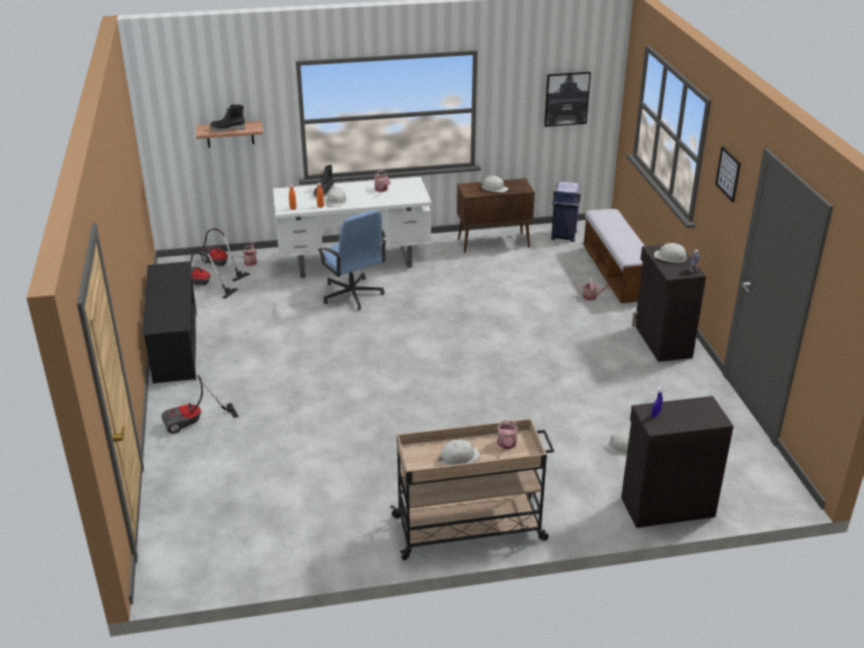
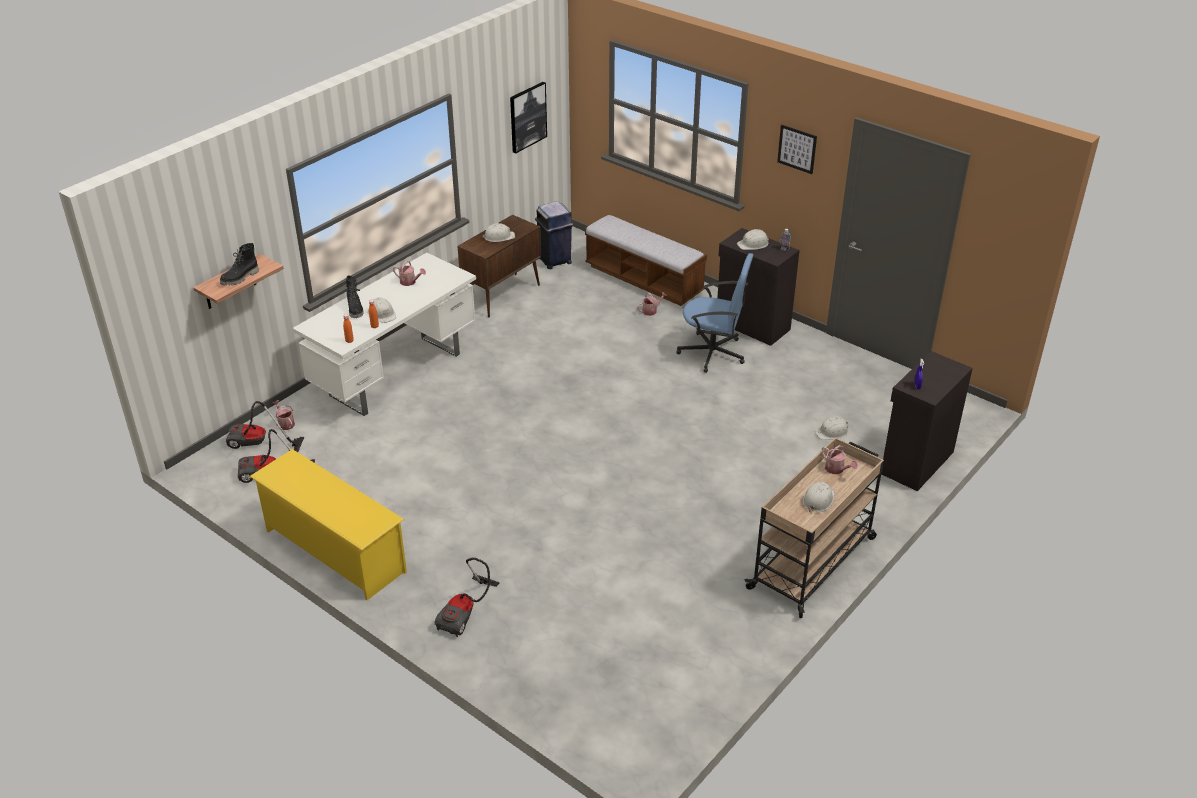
camera: 40 degrees left, 5 degrees up
(175, 346) = (334, 551): black shoe rack -> yellow shoe rack
(352, 294) = (440, 409): blue office chair -> blue office chair (713, 353)

